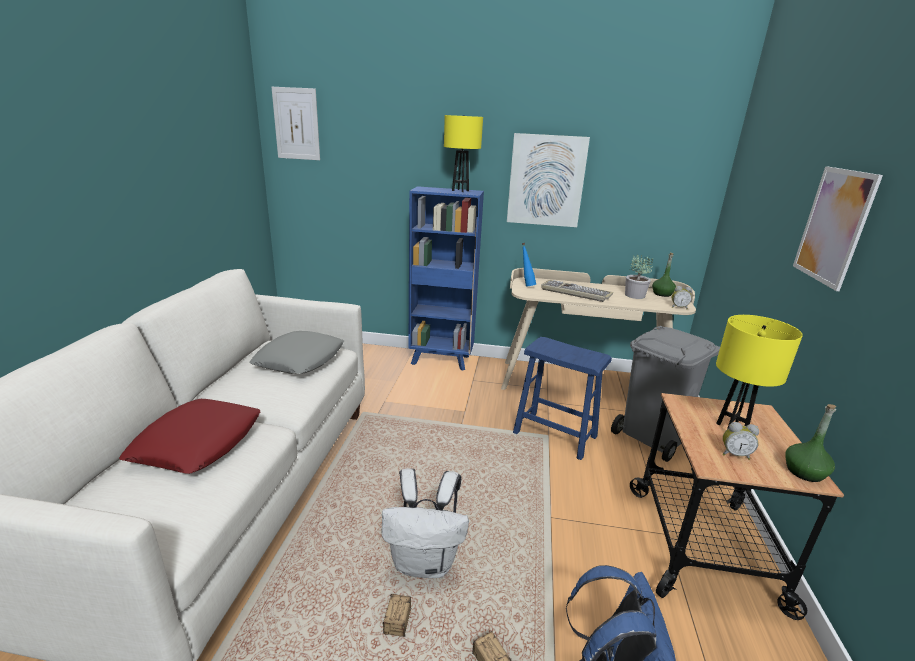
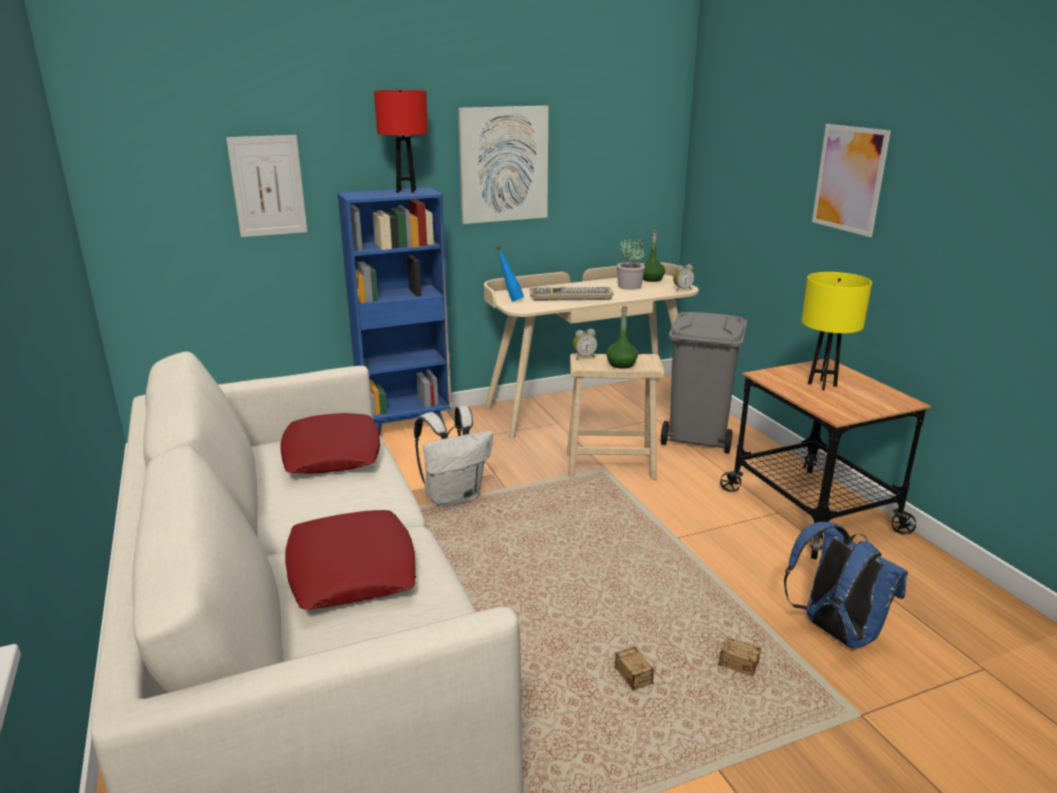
camera: 30 degrees left, 0 degrees up
(296, 124) = (127, 119): picture -> picture (268, 186)
(300, 359) = (331, 453): grey pillow -> red pillow
(425, 562) = (606, 621): white backpack -> white backpack (454, 497)
(460, 191) = (406, 191): yellow table lamp -> red table lamp
(555, 435) = (610, 465): blue stool -> beige stool
(734, 454) = (843, 402): alarm clock -> alarm clock (584, 357)
(804, 472) = (896, 399): green bottle -> green bottle (621, 364)

